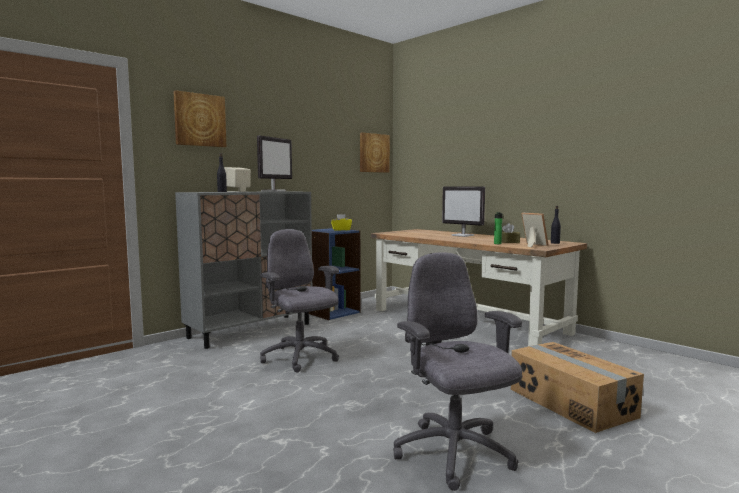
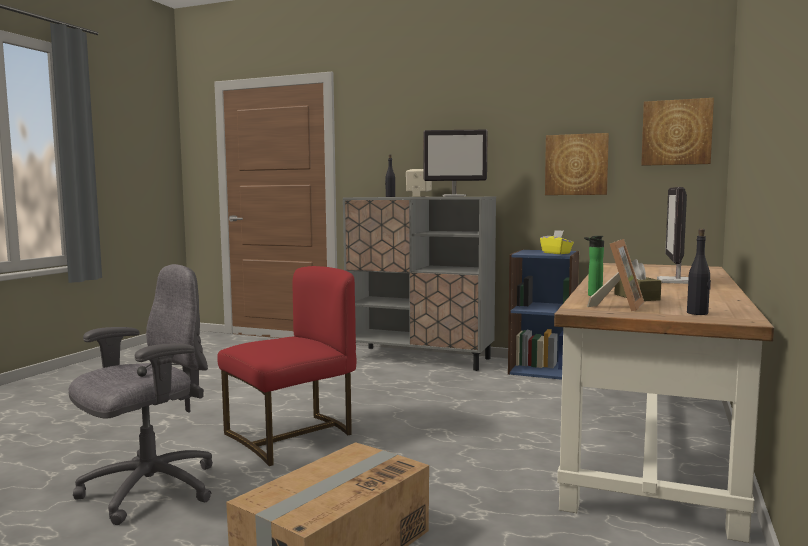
camera: 65 degrees right, 0 degrees up
(199, 120) = (395, 119): picture -> picture (576, 164)
(300, 358) = (360, 389): grey office chair -> none
(381, 392) = (292, 436): none -> red chair

